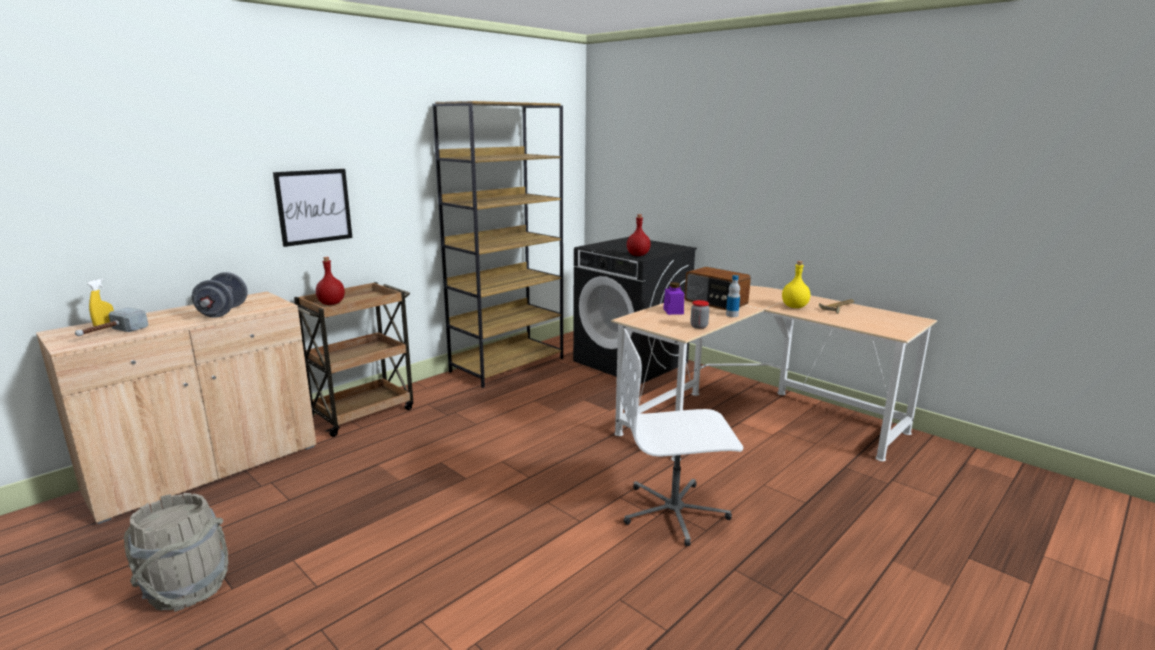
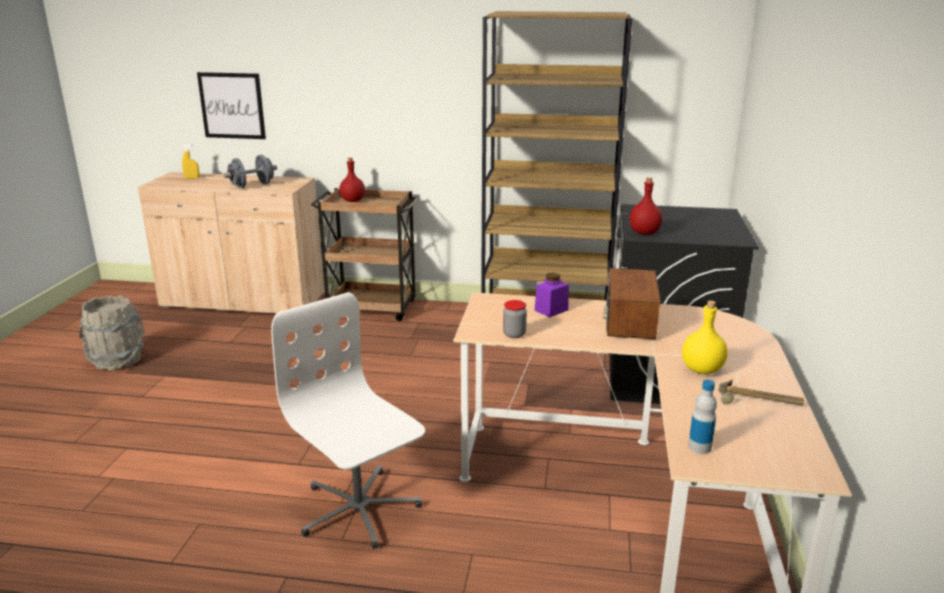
camera: 55 degrees right, 5 degrees up
(111, 333) = (182, 183): hammer -> none
(314, 206) = (360, 110): picture -> picture (232, 105)
(732, 315) = (591, 341): bottle -> bottle (699, 447)

